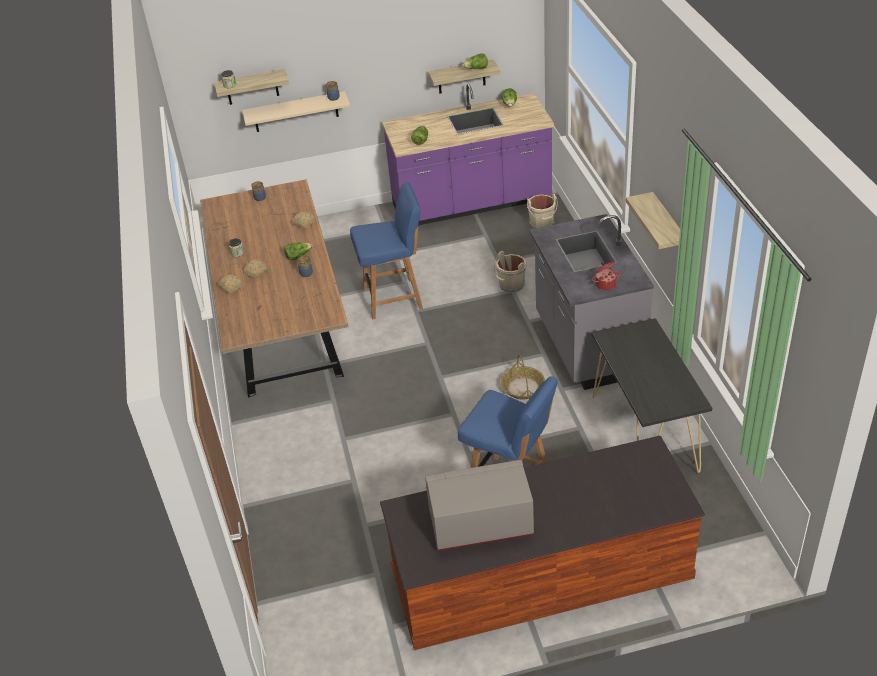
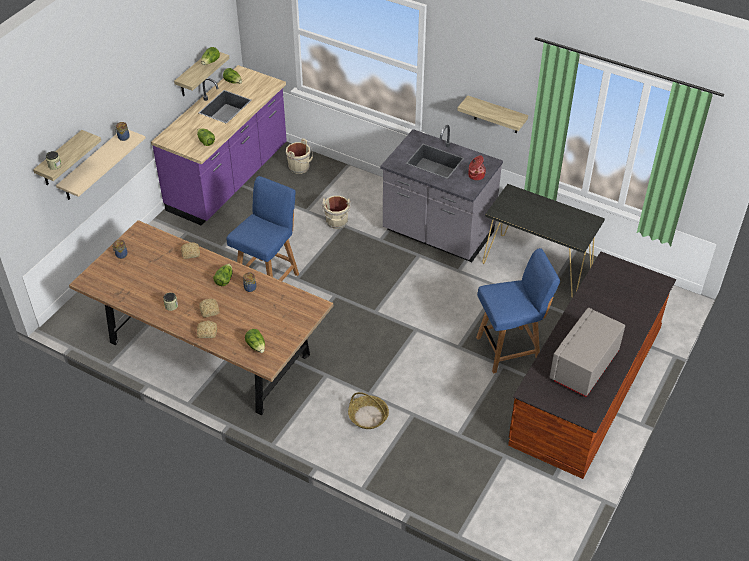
camera: 50 degrees left, 5 degrees up
(247, 319) = (256, 346): none -> lettuce
(522, 387) = (435, 284): basket -> basket (368, 416)

